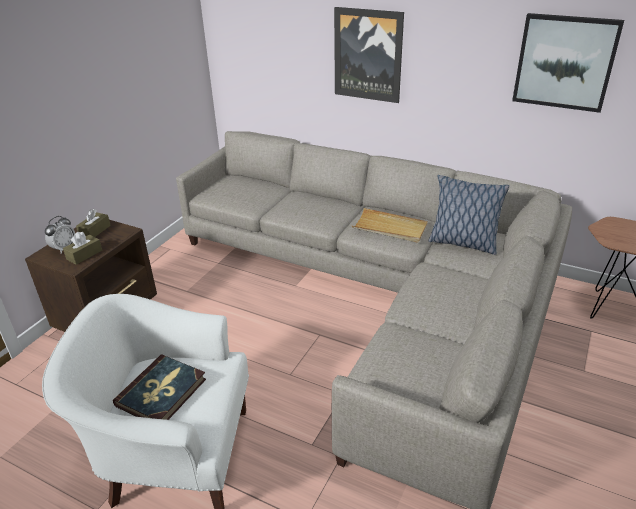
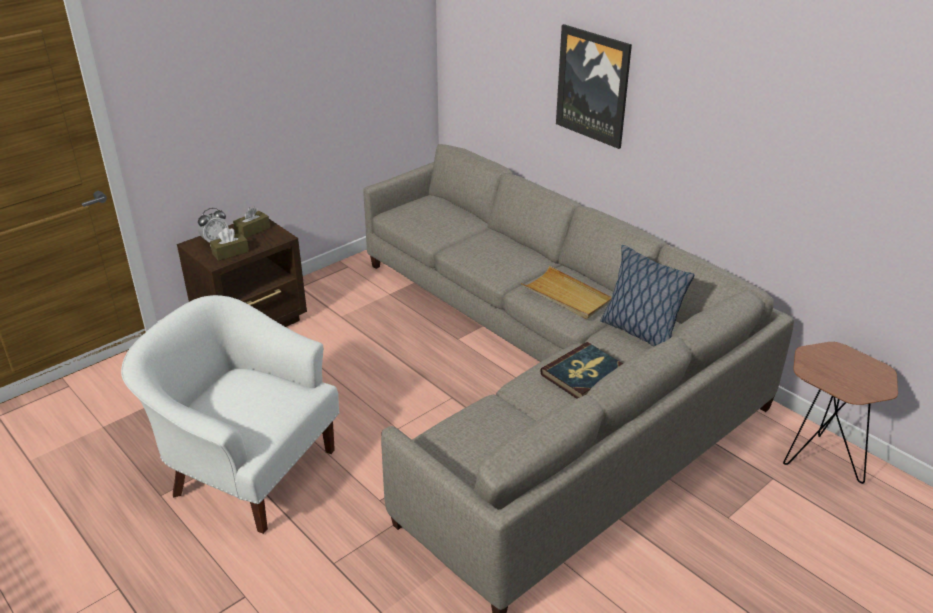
camera: 20 degrees right, 0 degrees up
(162, 392) = (236, 400): book -> book (584, 374)
(565, 62) = (796, 138): picture -> none

